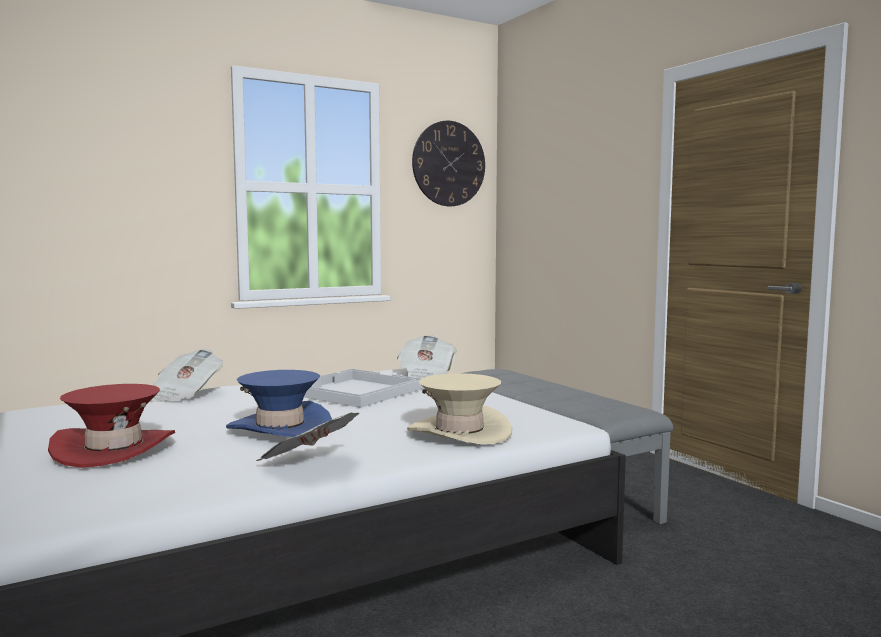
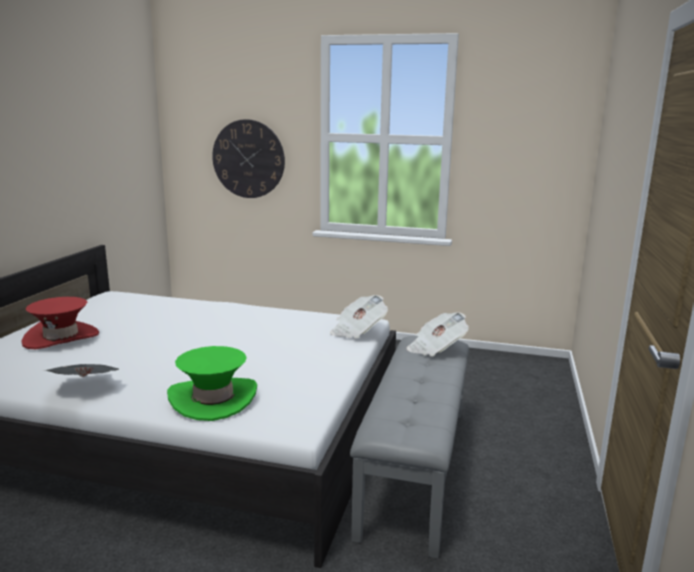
camera: 45 degrees right, 10 degrees up
(185, 394) = (191, 304): newspaper -> newspaper (436, 349)
(280, 427) = (149, 351): blue hat -> none
(354, 391) = (270, 332): white tray -> none
(449, 164) = (535, 111): wall clock -> wall clock (248, 159)
(459, 432) = (213, 399): beige hat -> green hat

